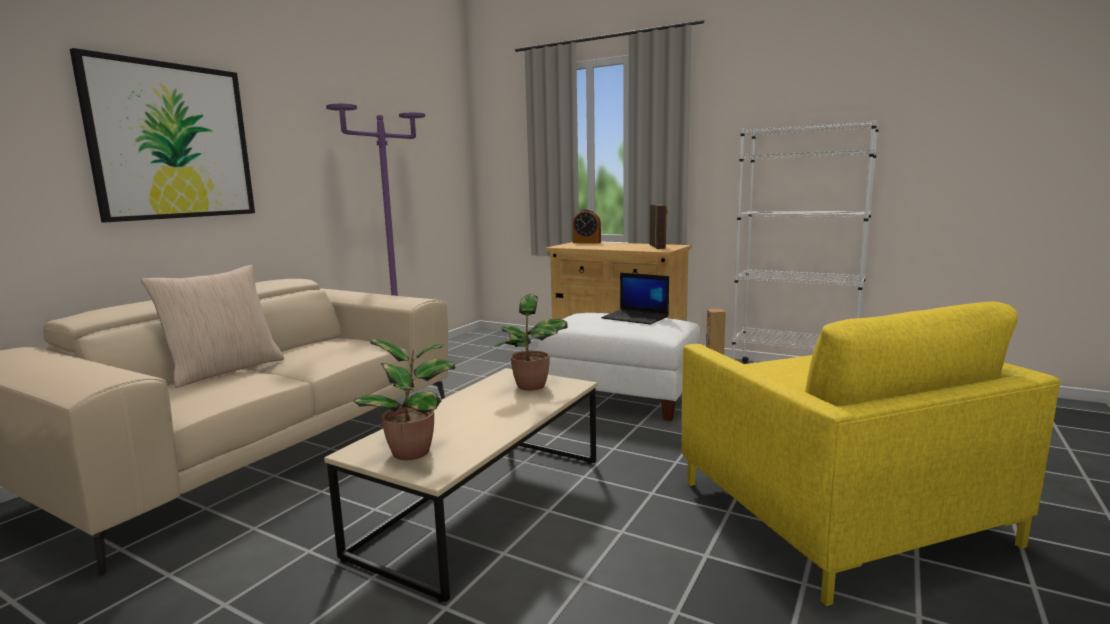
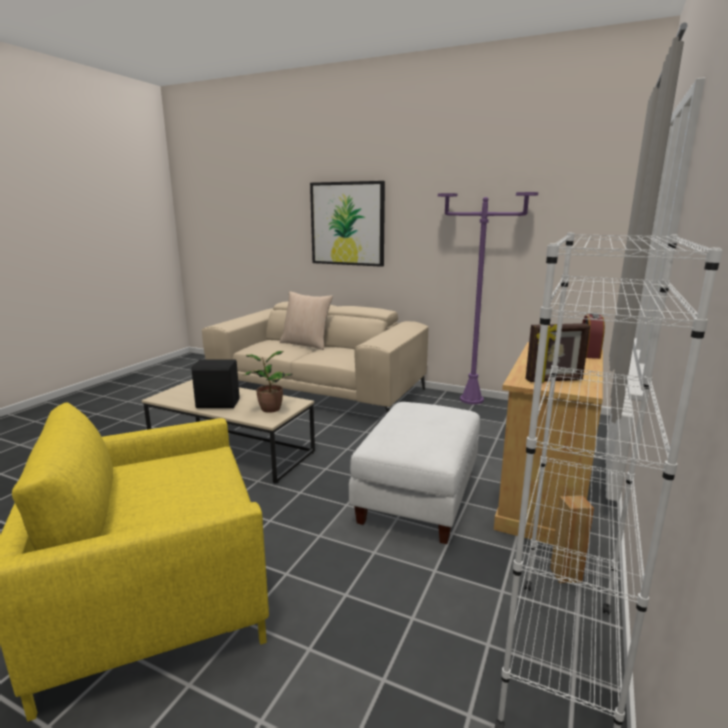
camera: 85 degrees right, 5 degrees up
(414, 452) = (185, 392): potted plant -> none
(497, 418) = (217, 404): none -> black speaker
(636, 317) = (431, 430): laptop -> none

